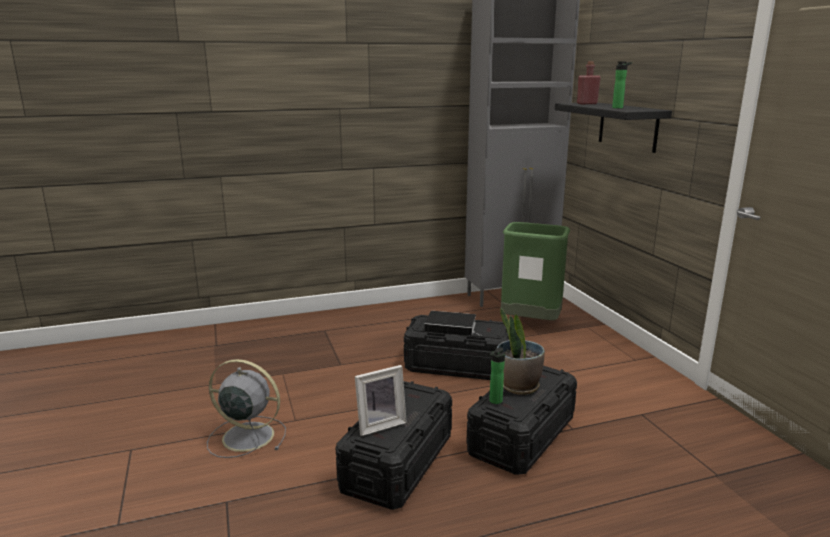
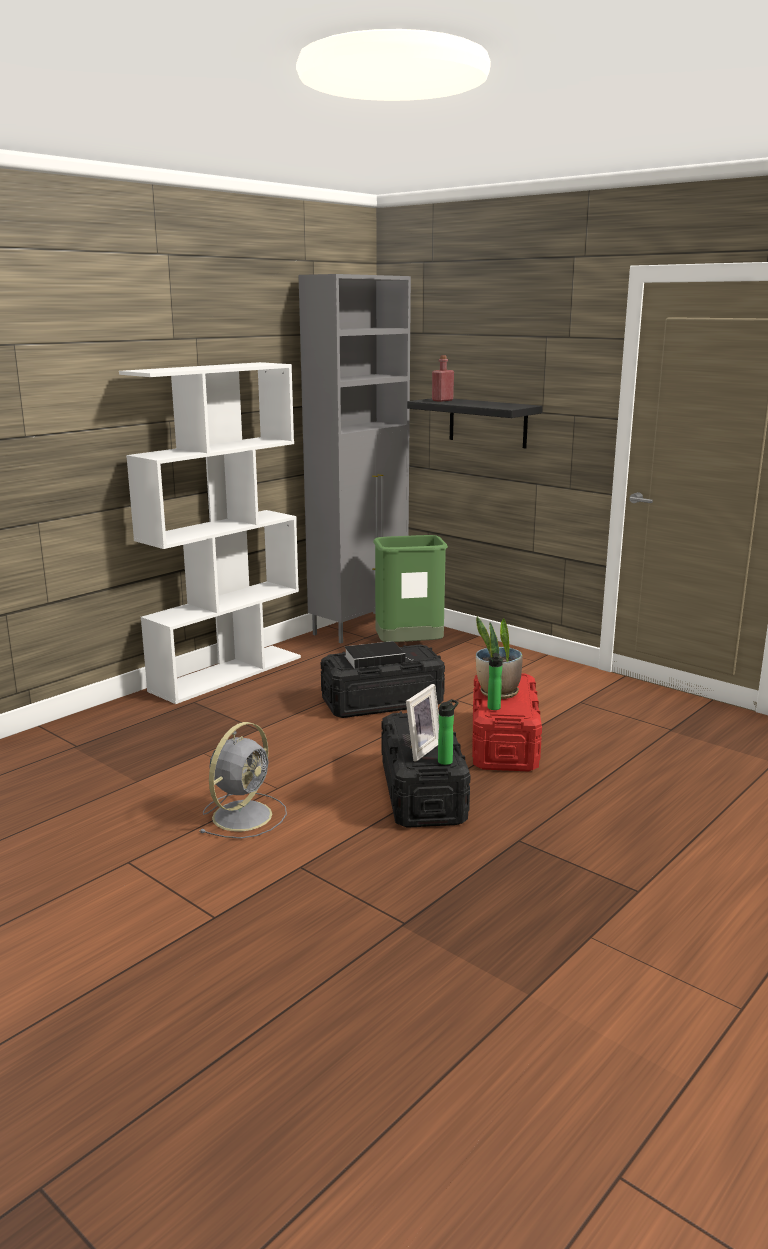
camera: 30 degrees left, 0 degrees up
(246, 436) = (244, 815): grey fan -> grey fan turned 135 degrees clockwise
(372, 313) = (227, 673): none -> white bookcase
(522, 436) = (504, 743): black storage box -> red storage box
(619, 108) = (490, 405): bottle -> bottle (446, 760)

